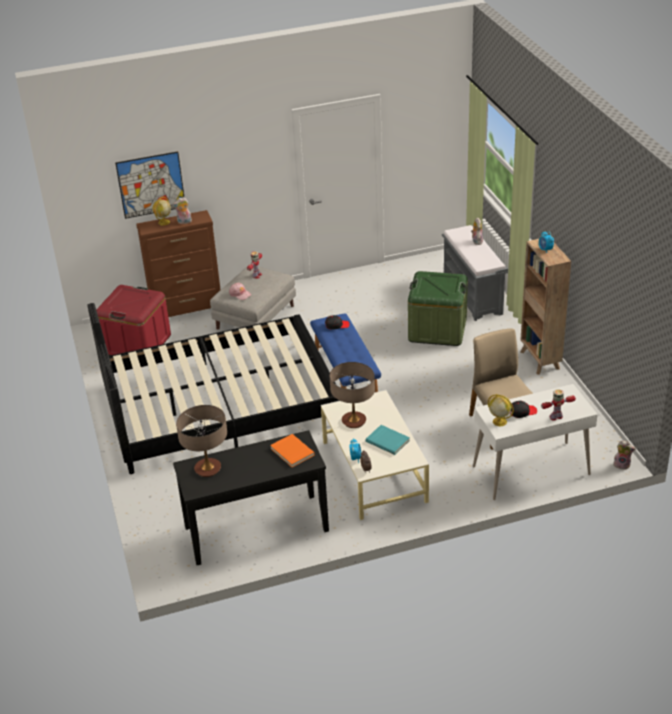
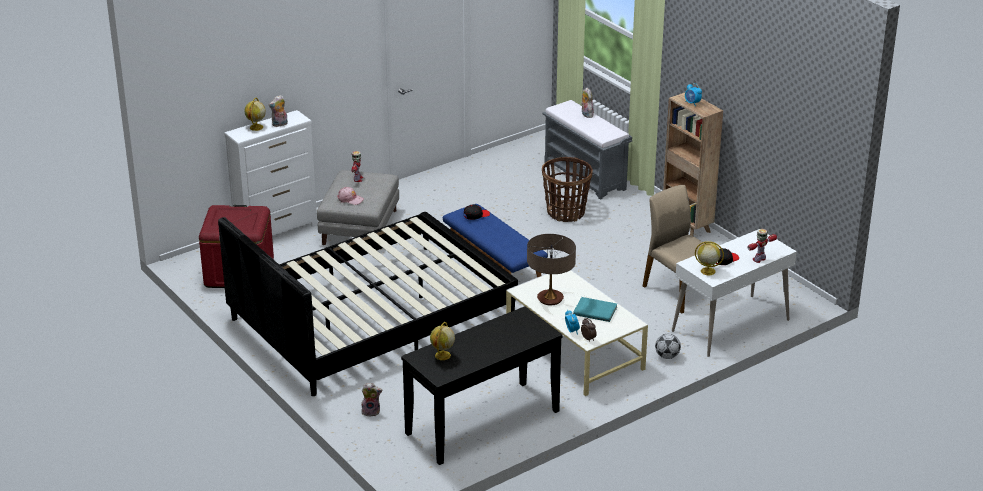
camera: 20 degrees left, 5 degrees down
(151, 185) = (240, 85): picture -> none
(187, 310) = (277, 231): brown dresser -> white dresser
(208, 469) = (442, 356): table lamp -> globe
(291, 452) = (520, 327): orange book -> none
(437, 329) = (566, 212): green storage box -> basket
(455, 492) = (667, 356): none -> football
(622, 464) = (814, 306): plush toy -> plush toy (371, 411)

